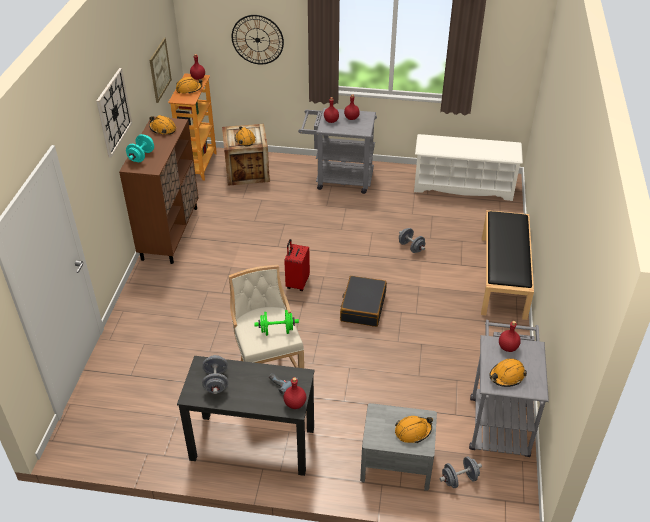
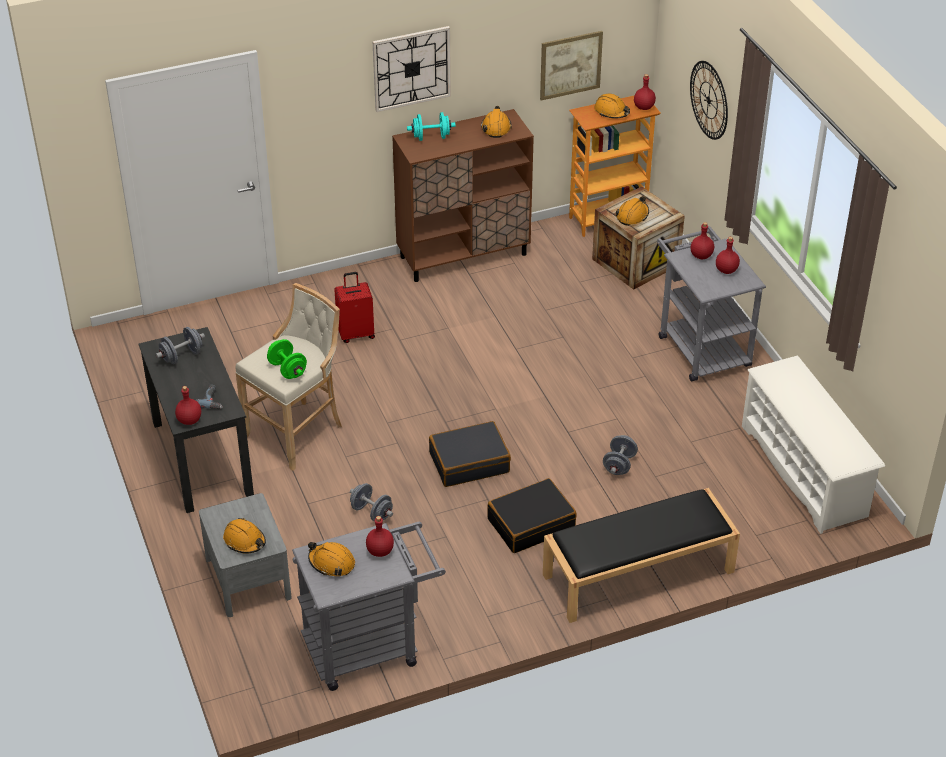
camera: 60 degrees right, 0 degrees up
(297, 283) = (465, 391): red suitcase -> red suitcase (356, 334)
(435, 302) = (531, 524): none -> black suitcase
(459, 479) = (259, 638): grey dumbbell -> grey dumbbell (371, 512)

